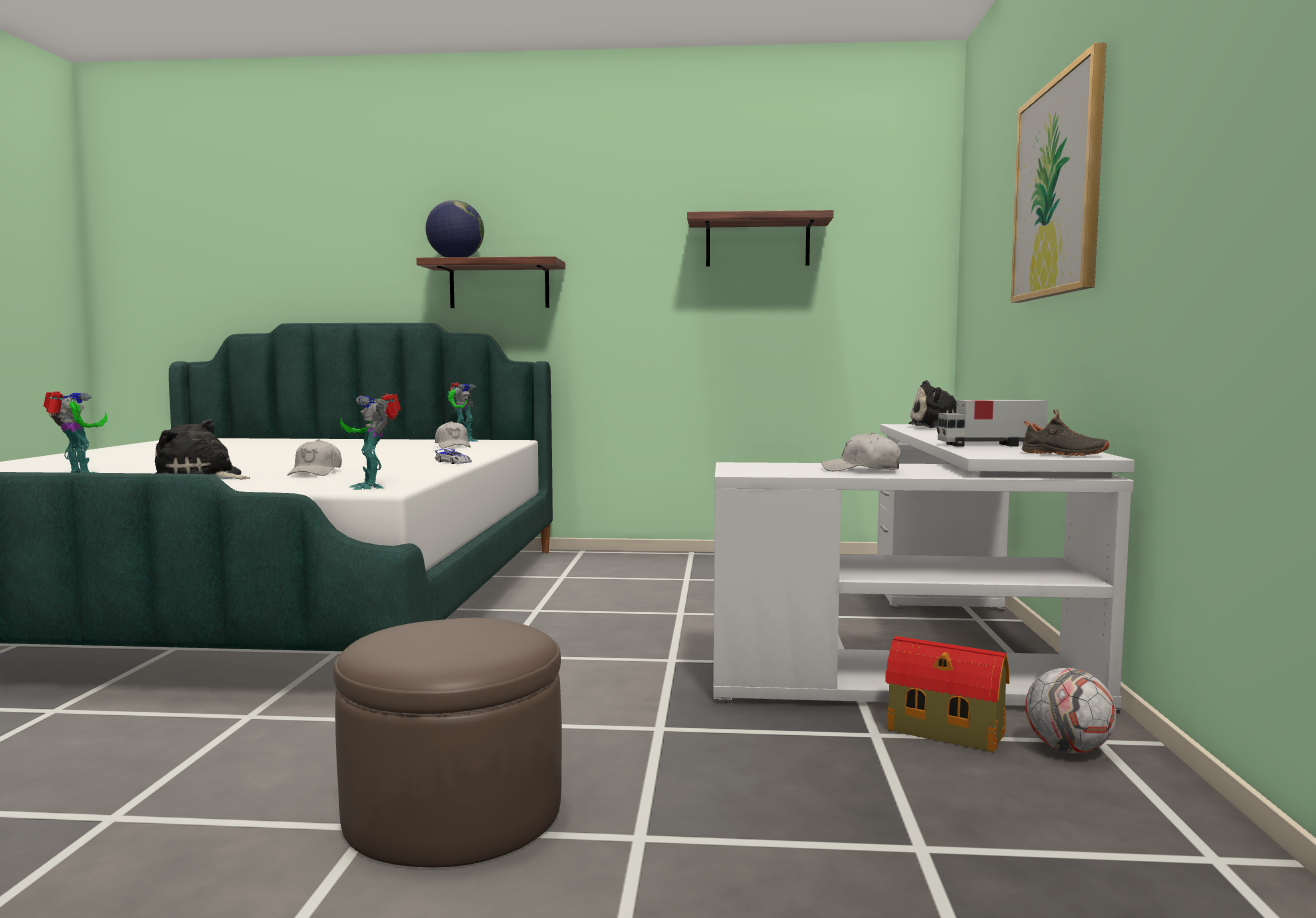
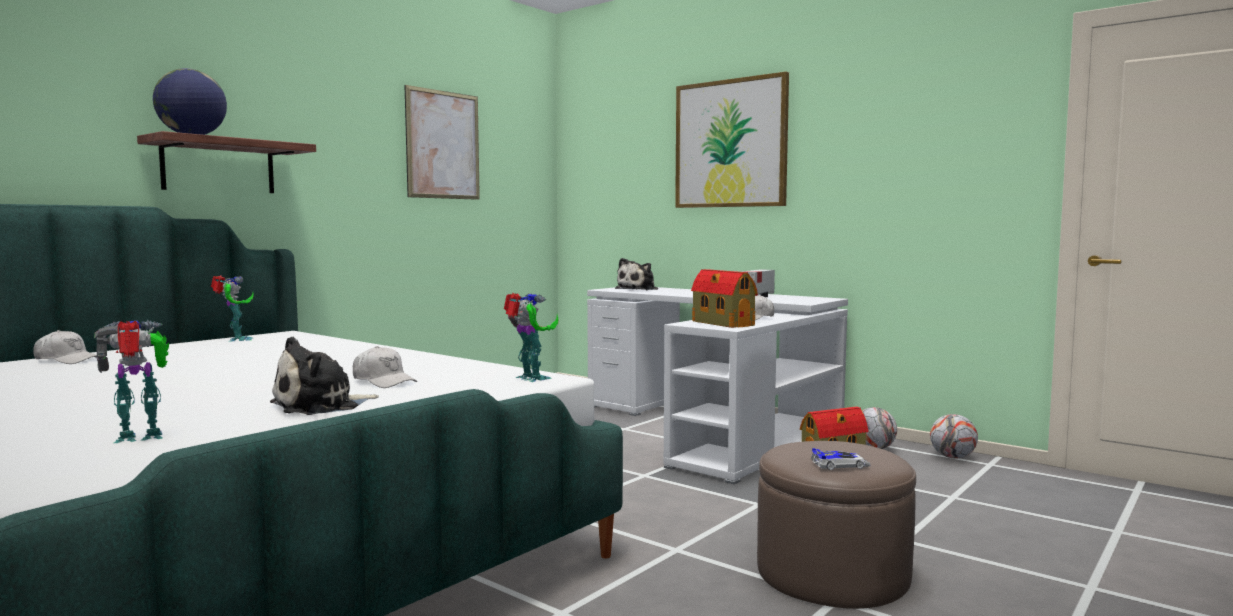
camera: 55 degrees left, 0 degrees up
(371, 486) = (531, 379): toy robot -> toy robot turned 135 degrees counterclockwise
(453, 446) = (275, 345): white cap -> white cap (67, 360)
(454, 462) = (413, 355): toy car -> toy car (841, 465)
(757, 242) = (443, 145): shelf -> picture
(777, 468) = (722, 323): none -> toy house
(1063, 455) = (817, 299): black shoe -> none
(1174, 817) = (952, 457): none -> football

